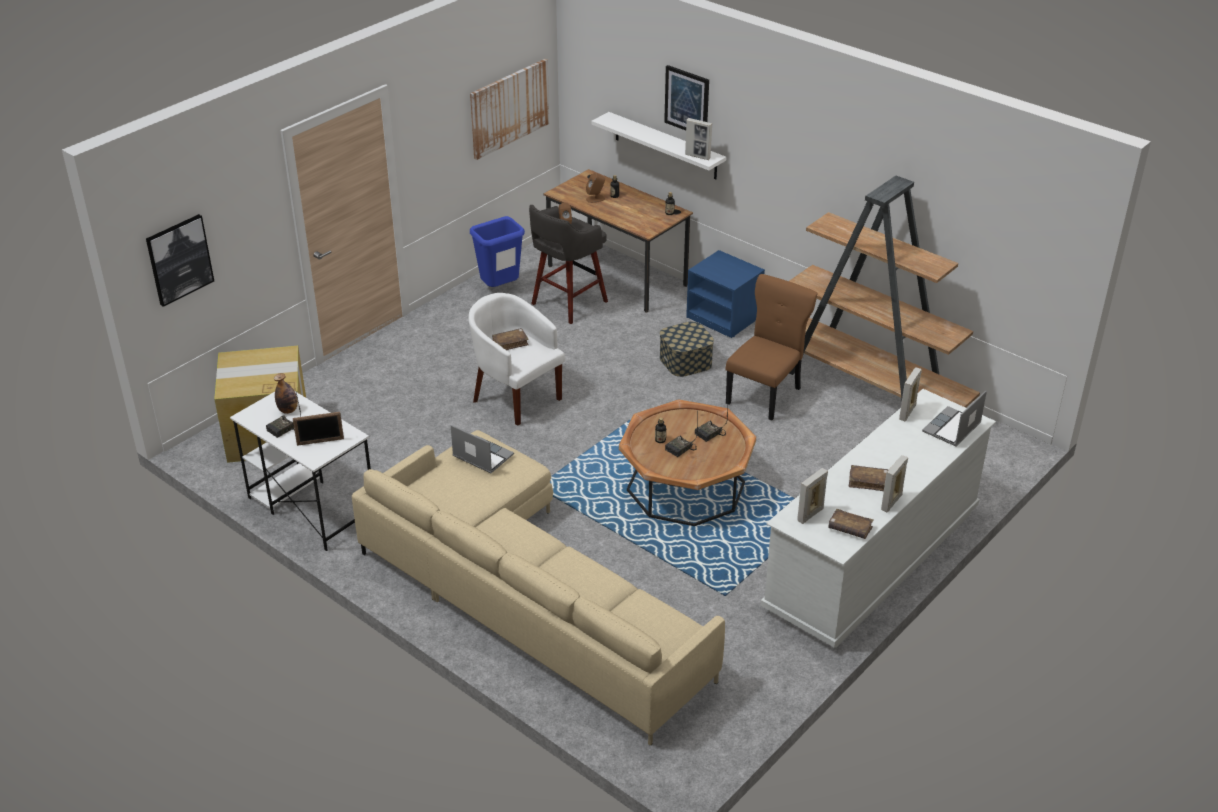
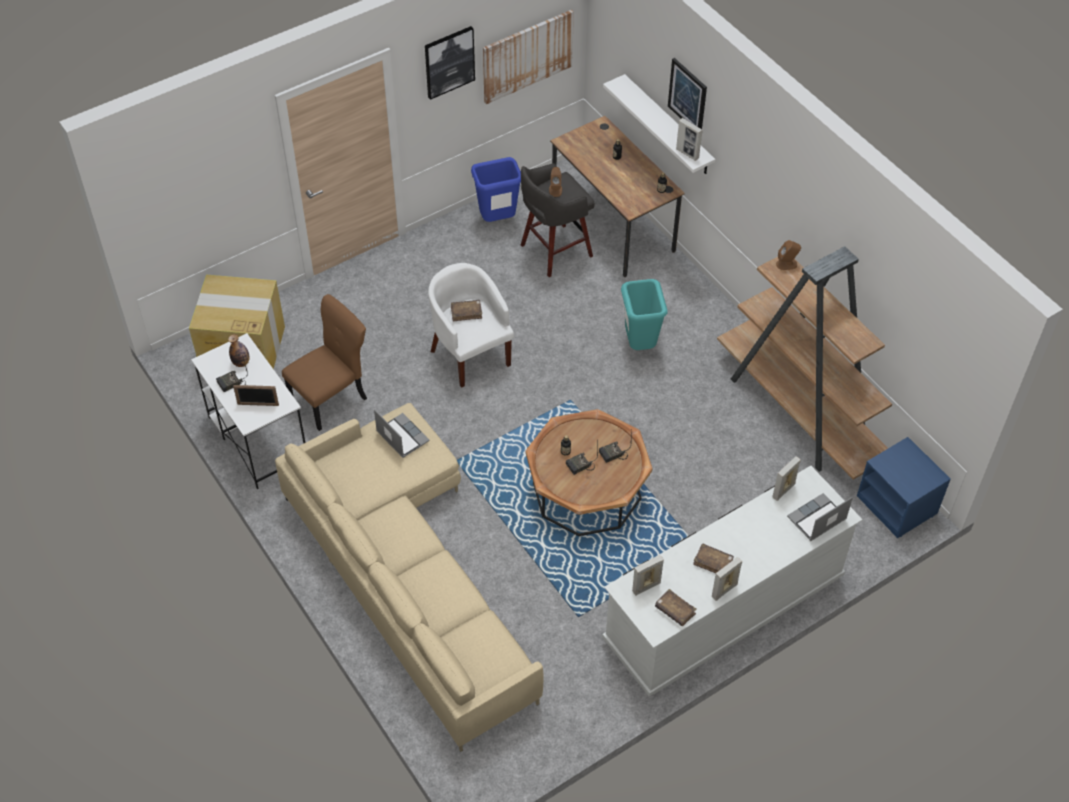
camera: 15 degrees right, 15 degrees up
(179, 259) = (168, 205): picture -> picture (449, 62)
(595, 199) = (597, 157): brown speaker -> brown speaker (787, 264)
(685, 361) = (639, 344): storage box -> turquoise trash can
(724, 317) = (696, 299): blue nightstand -> blue nightstand (897, 505)
(765, 394) = (700, 400): brown chair -> brown chair (331, 399)

